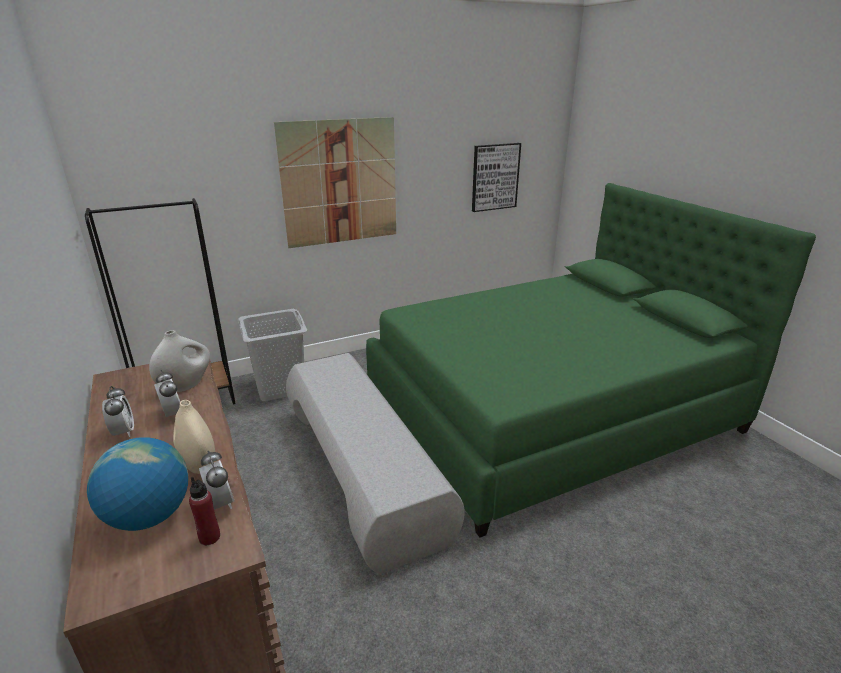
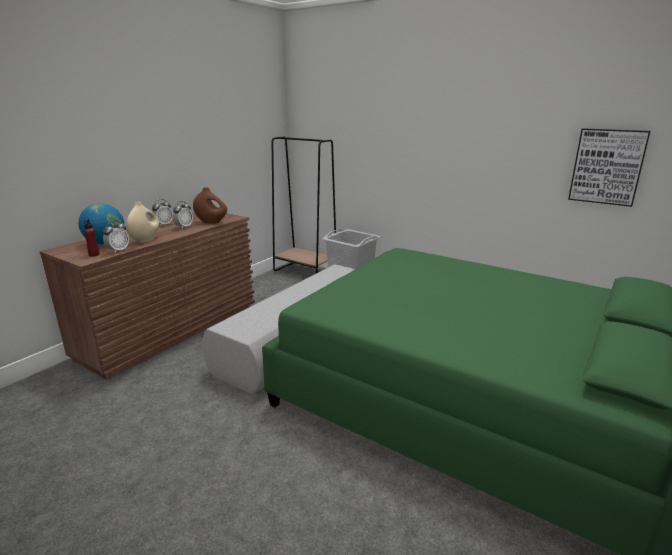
camera: 60 degrees right, 5 degrees down
(186, 385) = (211, 222): white vase -> brown vase
(340, 183) = (436, 146): picture -> none

